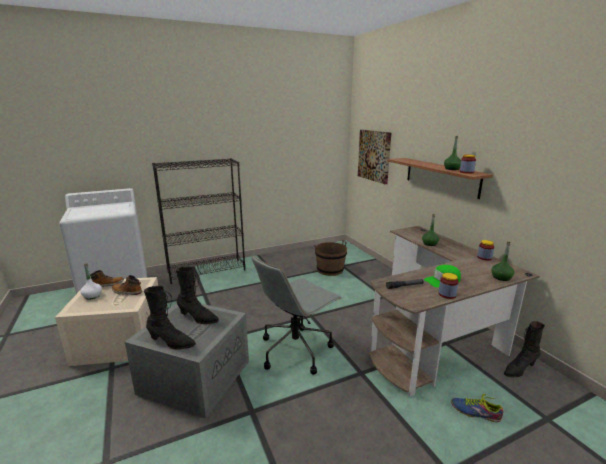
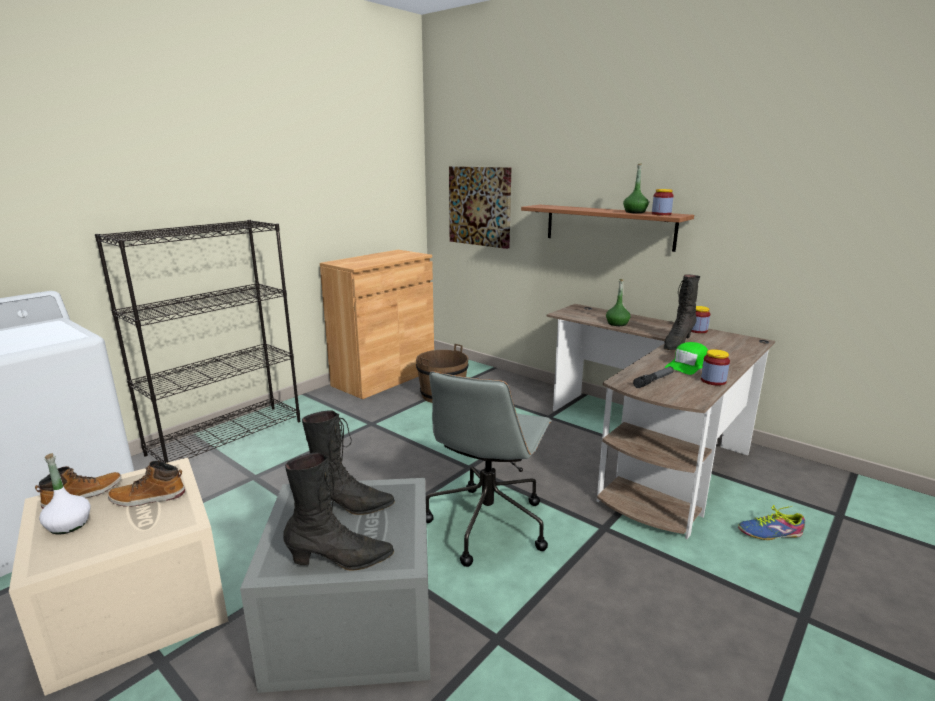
camera: 25 degrees left, 0 degrees up
(305, 253) = (384, 377): none -> brown cabinet
(501, 277) = (742, 350): green bottle -> none
(519, 369) = (770, 468): black boot -> black boot (677, 344)

